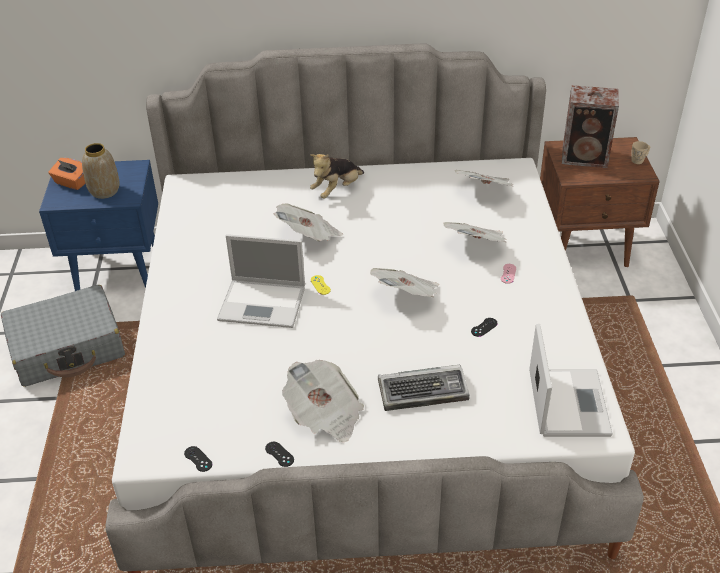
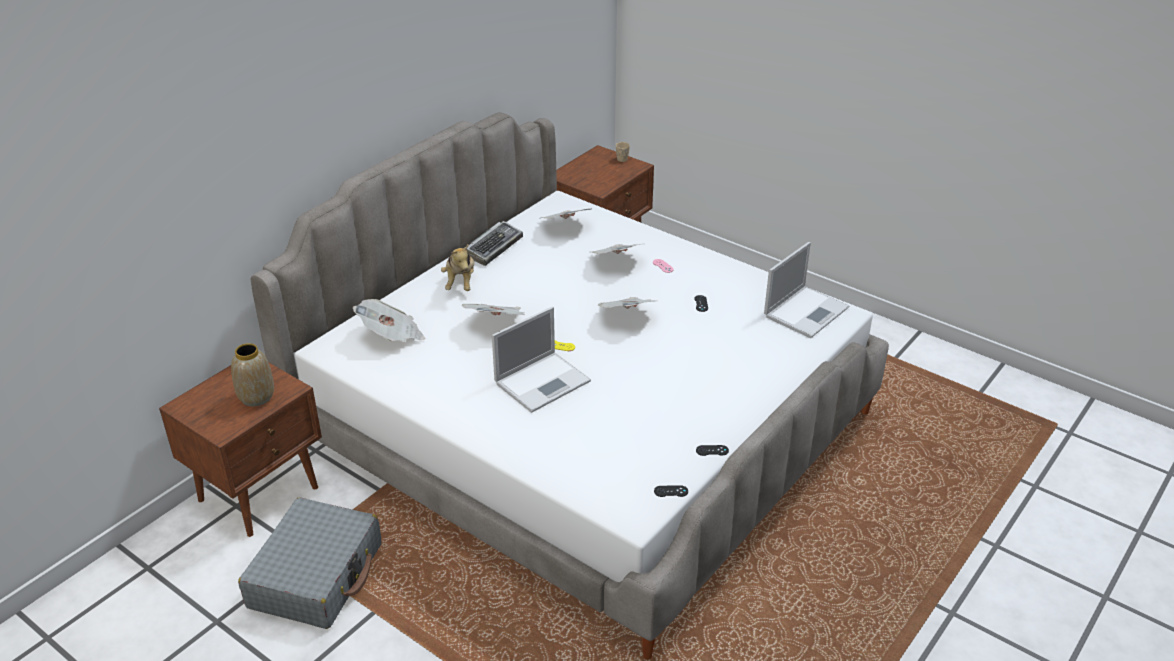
camera: 50 degrees left, 5 degrees down
(71, 183) = (209, 410): orange tissue box -> none
(119, 270) = (260, 493): blue nightstand -> brown nightstand
(325, 415) = (699, 411): newspaper -> newspaper (392, 336)
(424, 391) = (729, 359): keyboard -> keyboard (492, 247)
(567, 401) = (806, 311): laptop -> laptop turned 90 degrees clockwise
(586, 157) = (588, 173): speaker -> none

